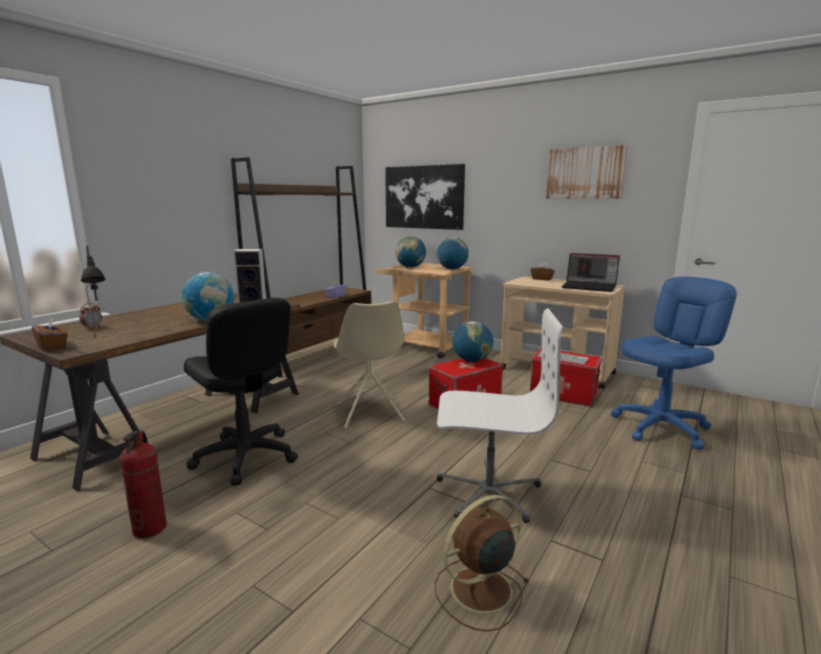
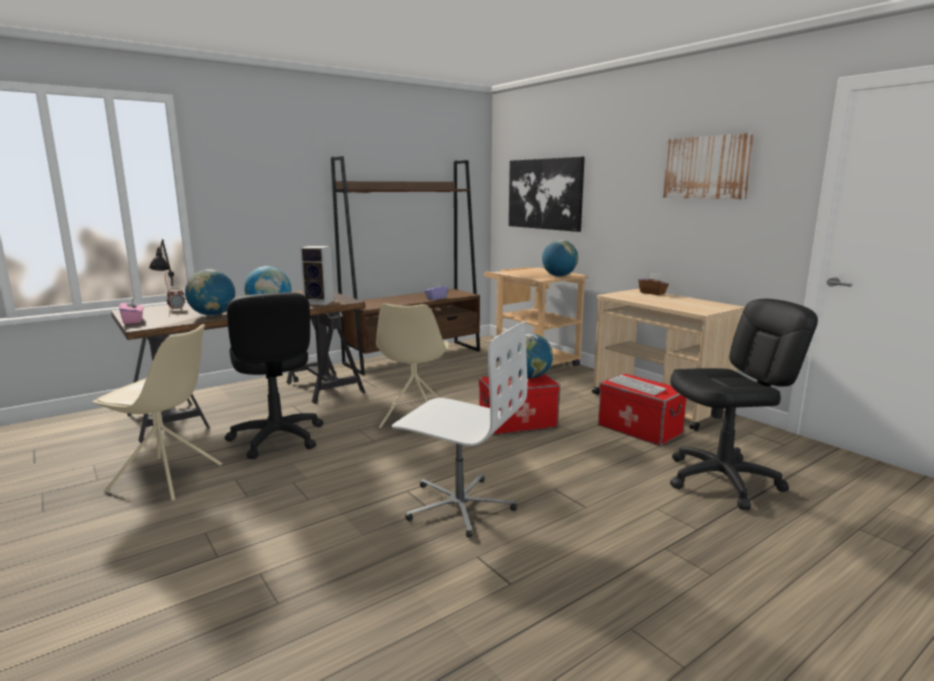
camera: 20 degrees right, 0 degrees up
(52, 346) = (133, 321): brown tissue box -> pink tissue box
(150, 529) = (167, 478): fire extinguisher -> beige chair
(410, 267) = (517, 272): globe -> globe (213, 315)
(478, 590) = (371, 578): brown fan -> none
(590, 287) = (693, 306): laptop -> none
(661, 428) = (722, 480): blue office chair -> black office chair

